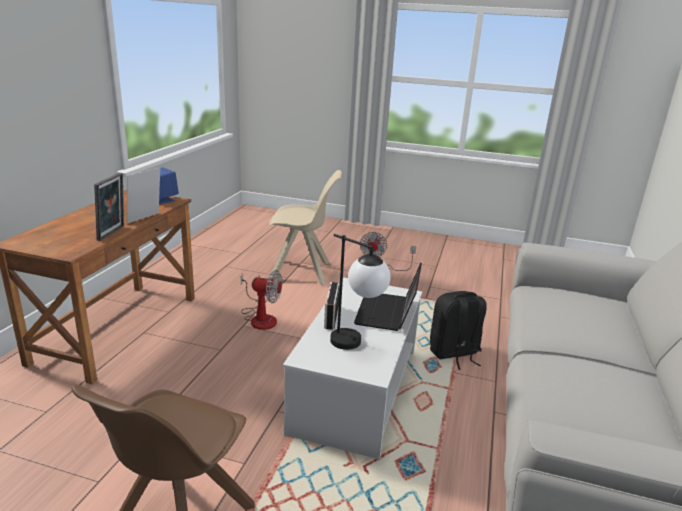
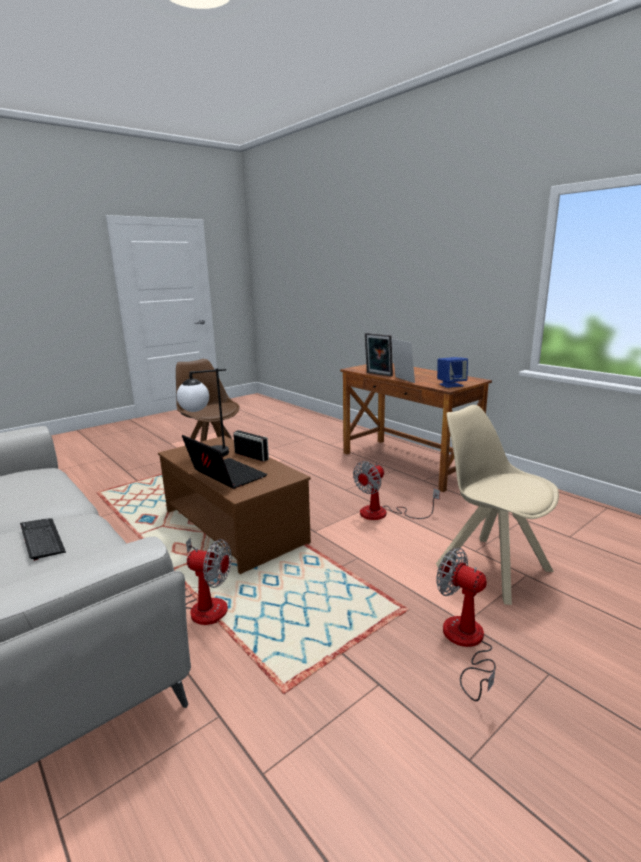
camera: 125 degrees right, 5 degrees down
(302, 272) = (490, 566): beige chair -> beige chair turned 105 degrees clockwise
(356, 390) = (233, 526): white coffee table -> brown coffee table
(454, 354) = (206, 603): black backpack -> fan
(574, 321) = (42, 539): none -> keyboard

